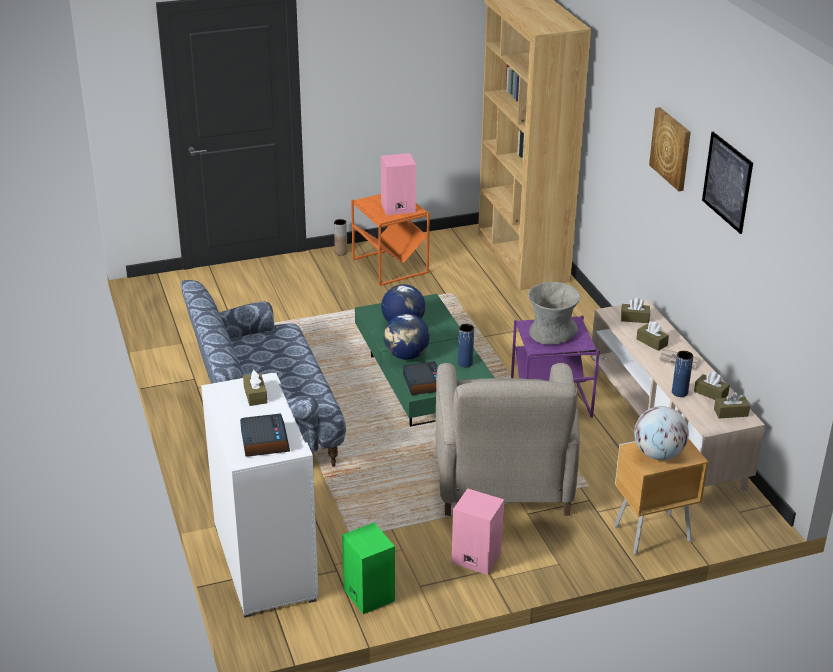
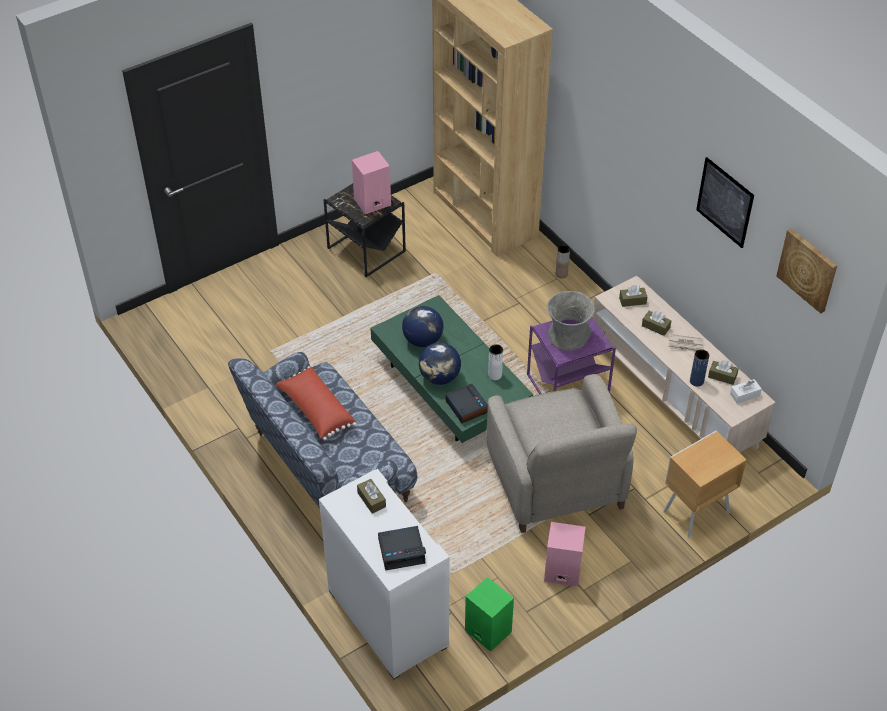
camera: 15 degrees left, 15 degrees up
(263, 355) = (316, 410): none -> red pillow
(264, 441) = (402, 551): alarm clock -> alarm clock turned 105 degrees clockwise
(341, 252) = (312, 241): brown vase -> brown vase (561, 274)
(390, 266) = (366, 249): orange side table -> black side table
(465, 363) = (495, 375): blue vase -> white vase
(658, 454) = (705, 461): globe -> none
(671, 148) = (657, 156): picture -> picture (808, 269)
(730, 412) = (744, 395): brown tissue box -> white tissue box

